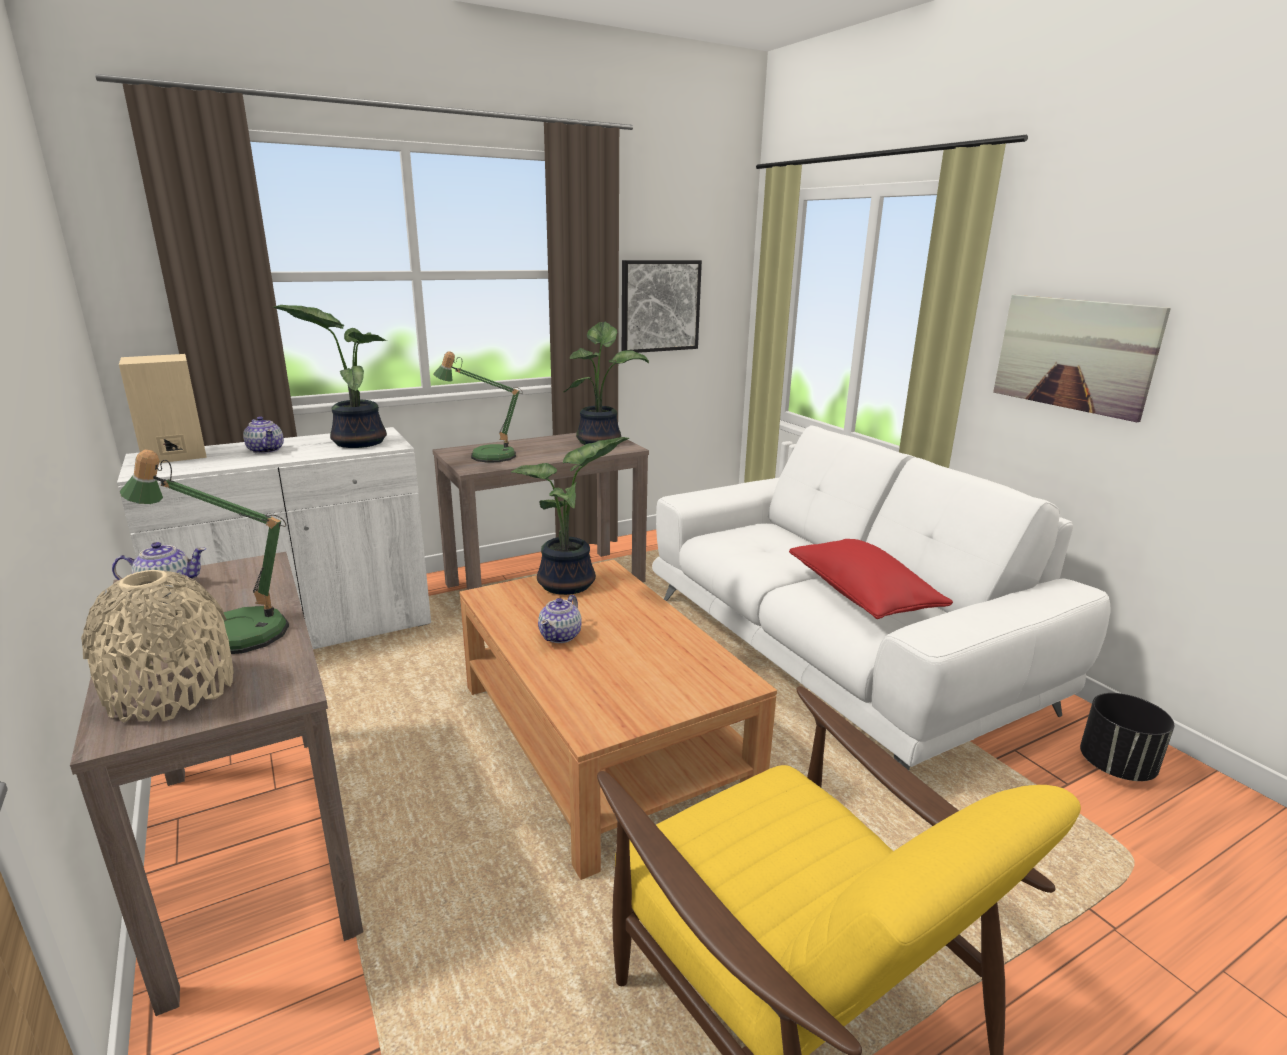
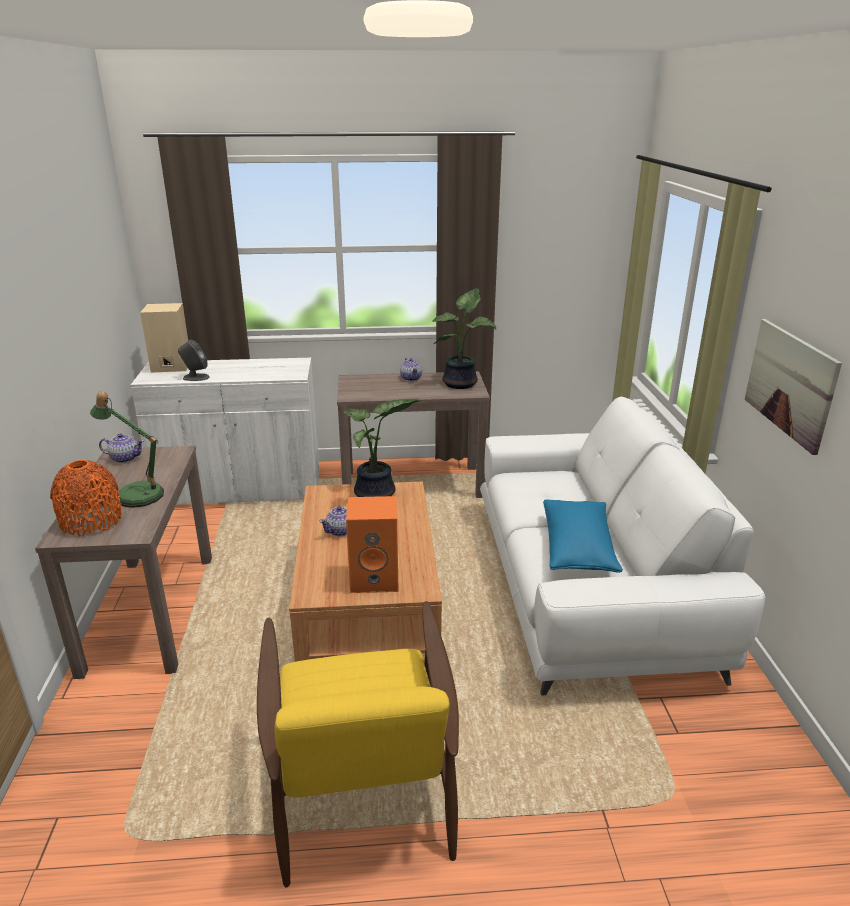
camera: 25 degrees right, 5 degrees up
(172, 690) = (91, 521): beige vase -> orange vase
(231, 462) = (195, 377): none -> grey speaker
(266, 450) = (221, 369): teapot -> teapot (411, 378)
(357, 441) = (278, 369): potted plant -> none
(486, 455) = (368, 386): table lamp -> none
(660, 306) = (541, 272): picture -> none
(666, 683) = (376, 578): none -> orange speaker
(862, 596) = (578, 549): red pillow -> blue pillow
(1116, 766) = (735, 734): black planter -> none

